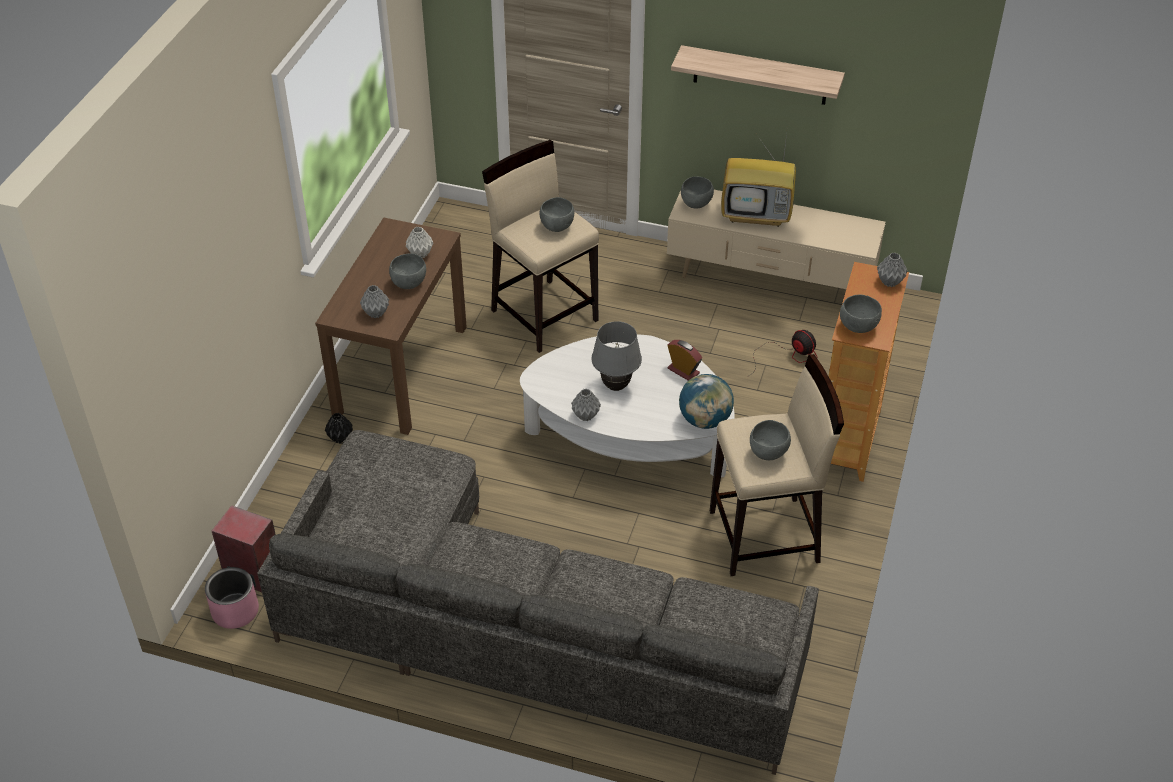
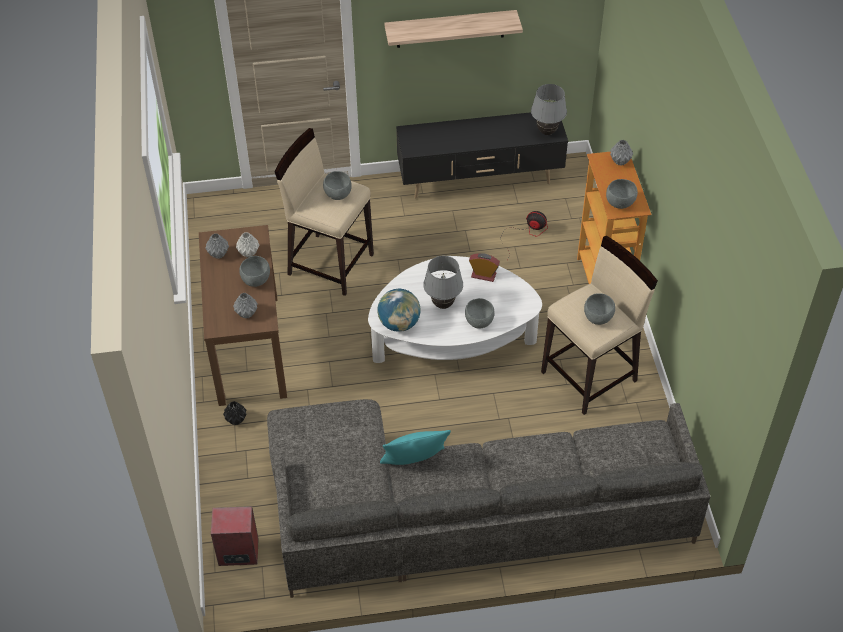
camera: 25 degrees left, 5 degrees up
(235, 611) = (244, 587): pink planter -> none
(470, 541) = (414, 463): none -> turquoise pillow
(586, 416) = (436, 335): grey vase -> grey vase (219, 254)
(696, 204) = (416, 139): grey bowl -> grey bowl (479, 322)
(704, 420) = (521, 307): globe -> globe (399, 323)
(757, 215) = (465, 133): television -> none
(770, 283) = (480, 181): beige tv stand -> black tv stand
(855, 241) = (547, 132): none -> grey table lamp

